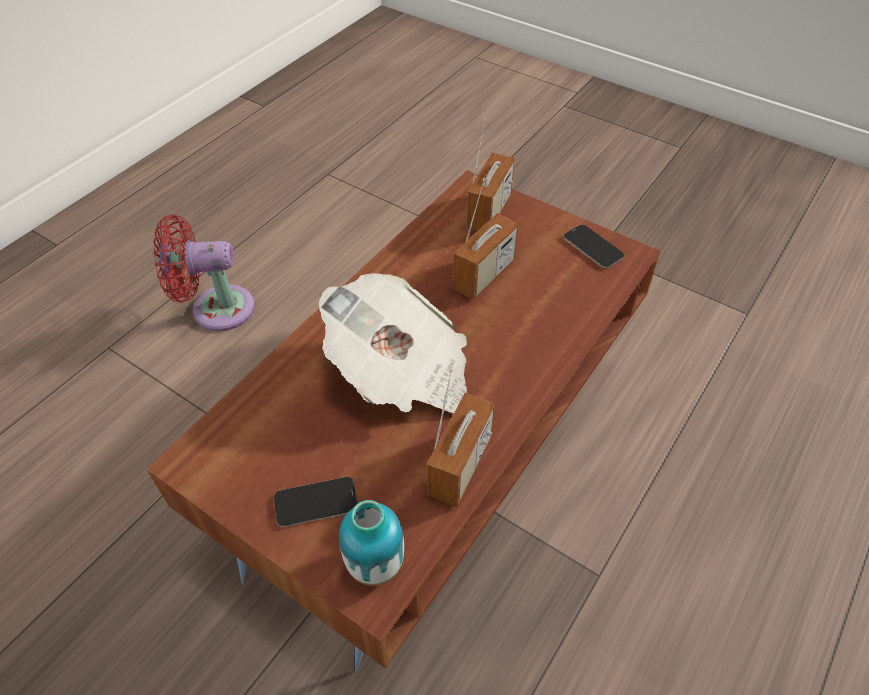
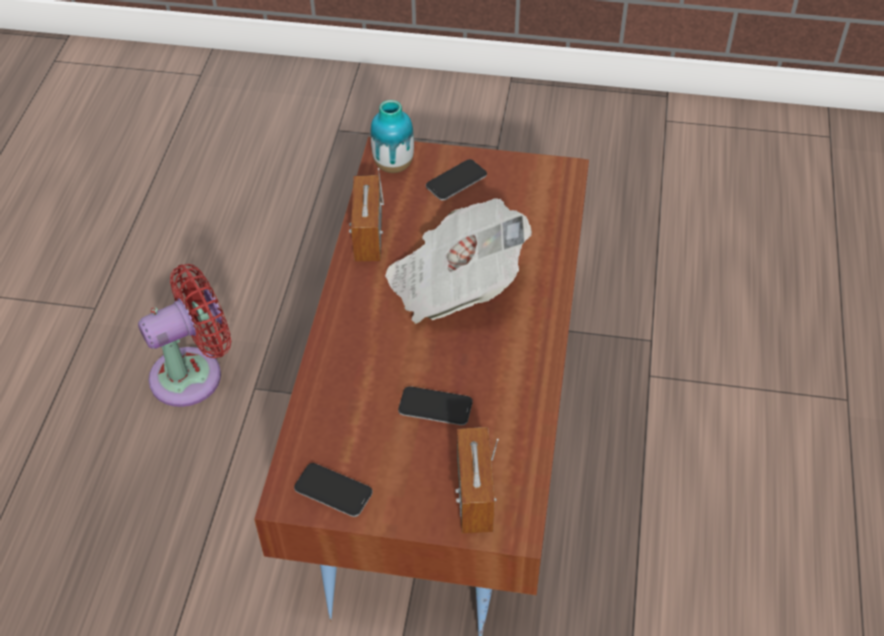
camera: 155 degrees right, 0 degrees up
(216, 309) = (789, 489): red fan -> red fan (193, 374)
(484, 275) = (435, 407): radio -> phone

